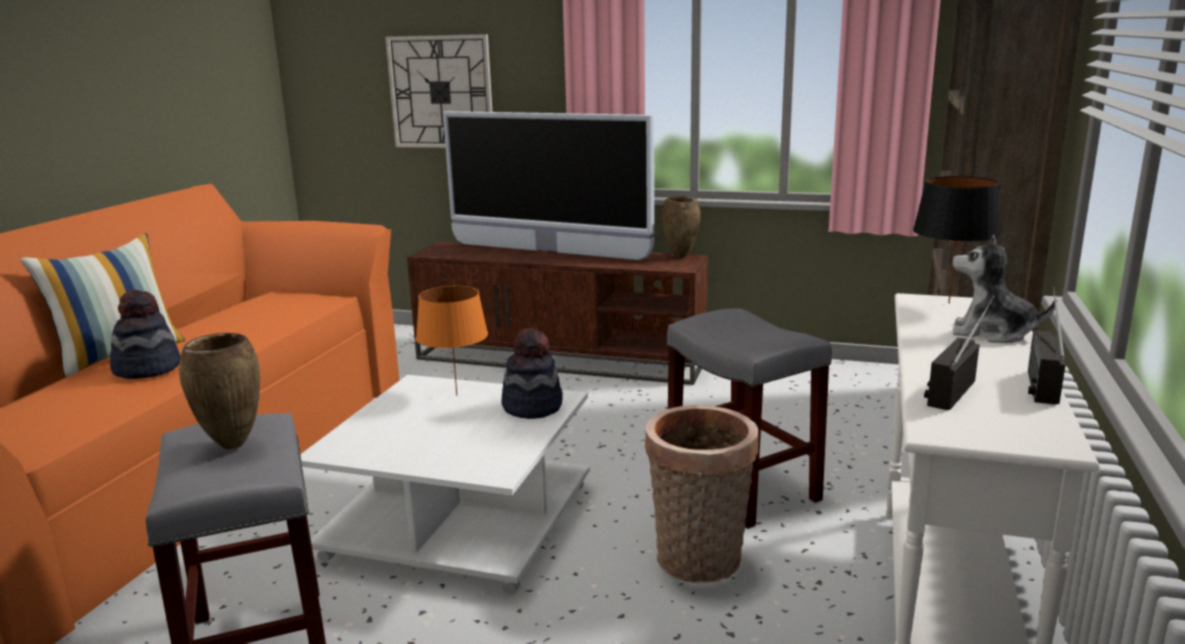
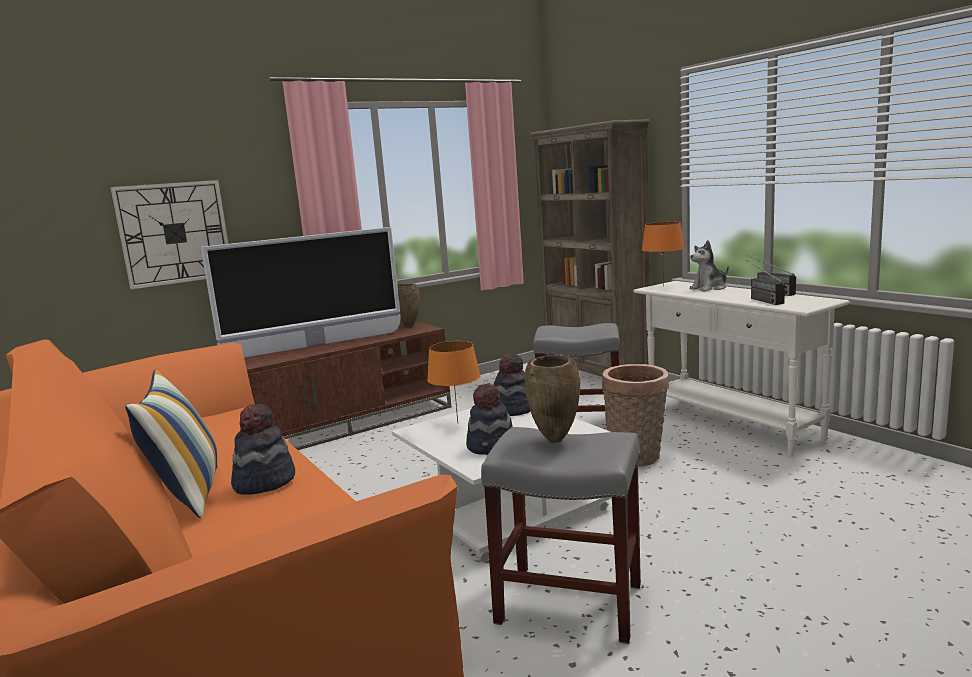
camera: 50 degrees left, 5 degrees down
(398, 436) = (492, 446): none -> hat
(949, 303) = (663, 286): black table lamp -> orange table lamp

